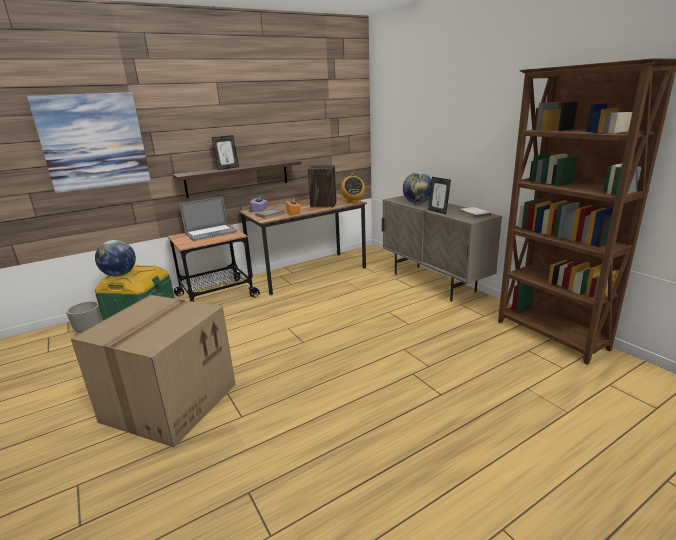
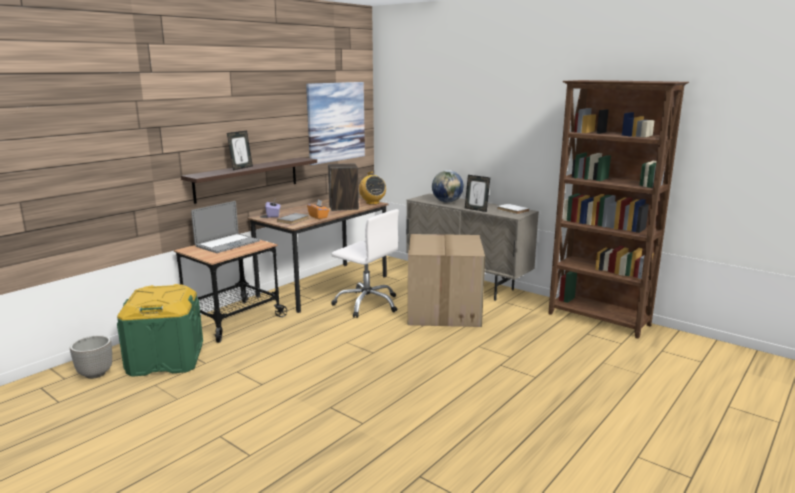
camera: 20 degrees left, 5 degrees down
(93, 142) = (100, 138): picture -> picture (336, 122)
(119, 275) = (144, 297): globe -> none
(170, 401) = (272, 423): cardboard box -> cardboard box (442, 310)
(331, 292) = (367, 304): none -> white office chair

